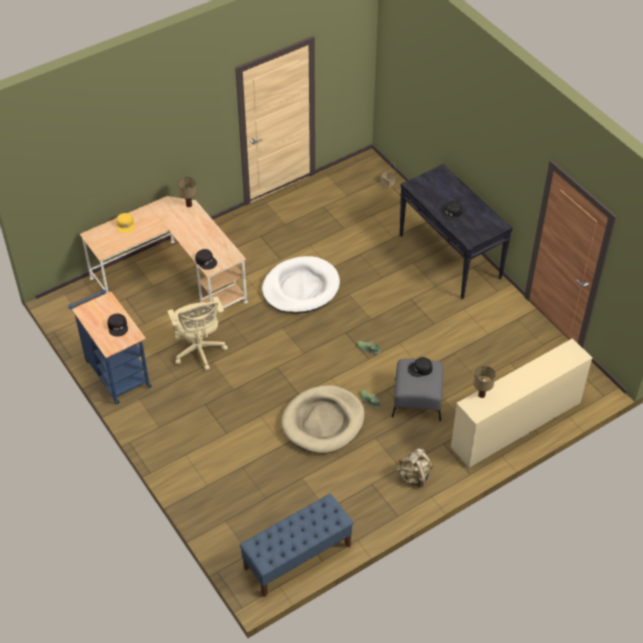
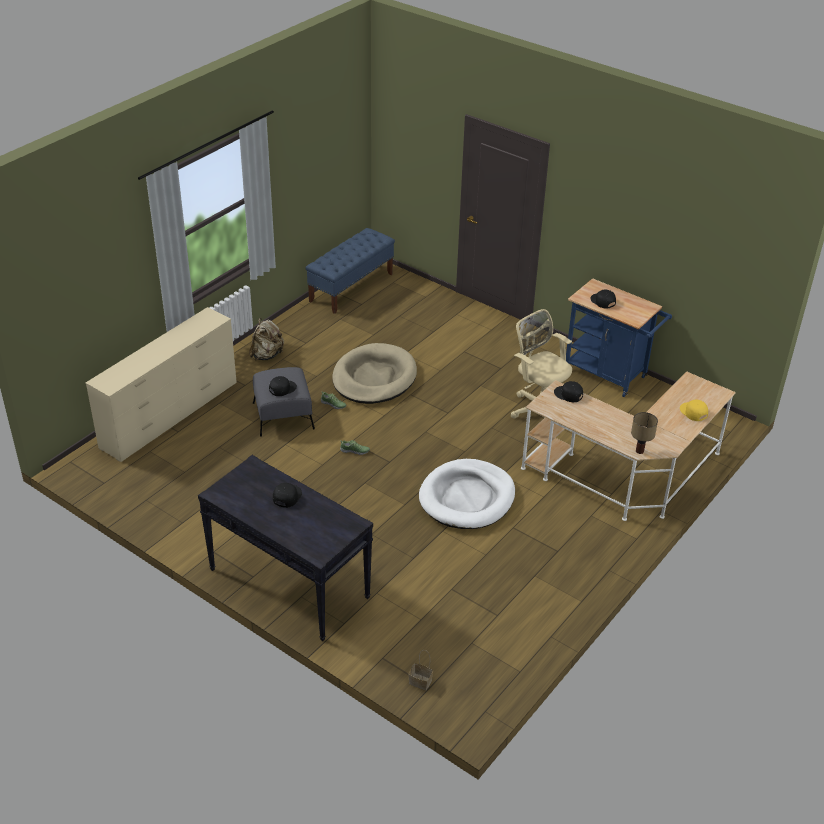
camera: 160 degrees right, 10 degrees down
(482, 395) = (205, 328): table lamp -> none

